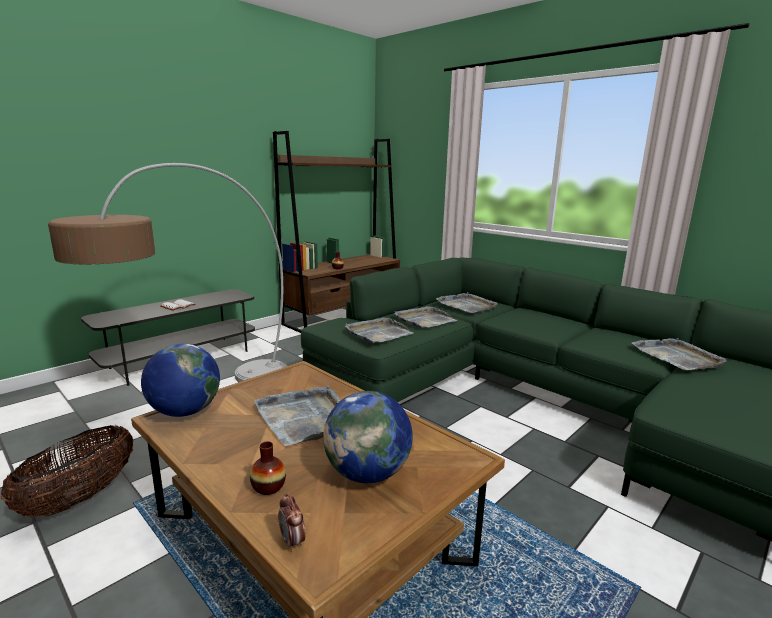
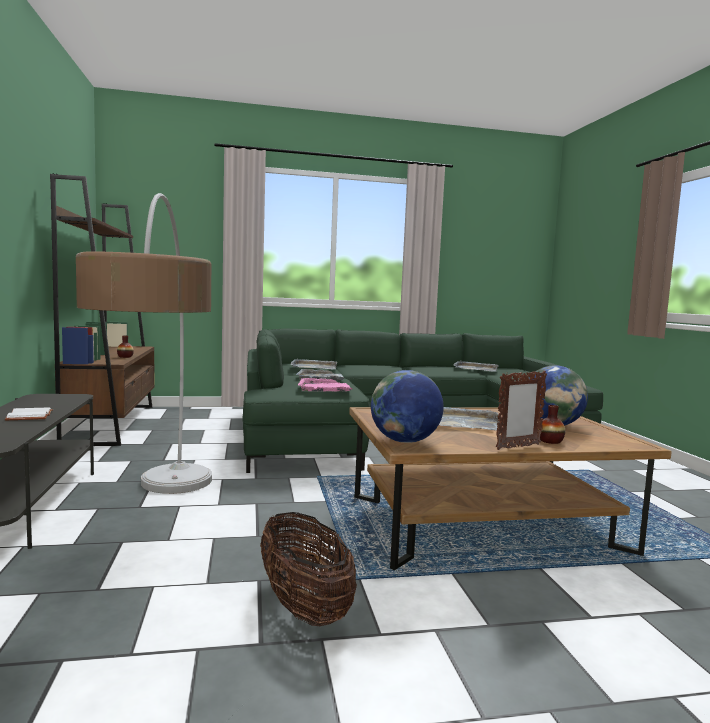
camera: 55 degrees left, 10 degrees down
(212, 470) = (517, 447): none -> picture frame
(292, 542) = (614, 445): alarm clock -> none
(378, 333) = (325, 388): grey tray -> pink tray

